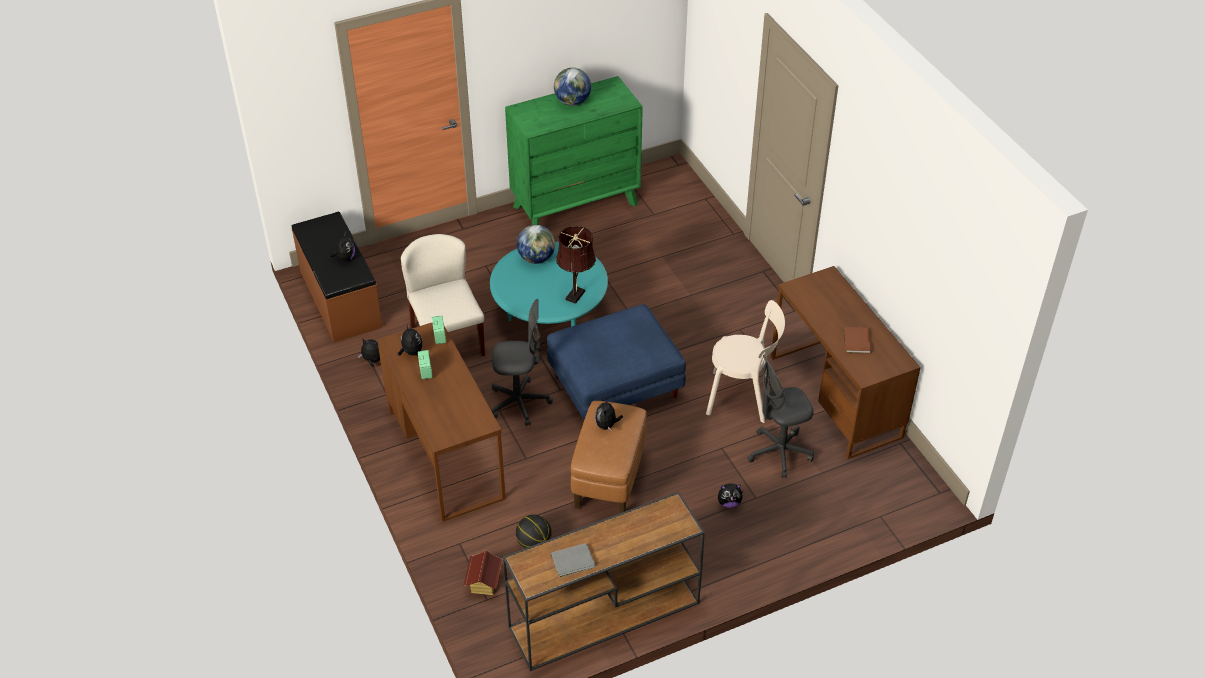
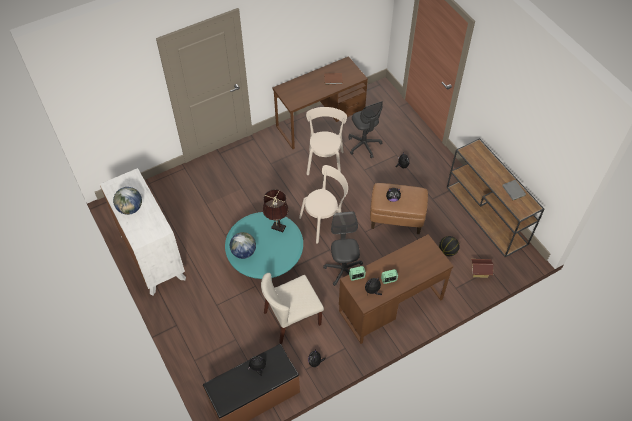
camera: 95 degrees left, 10 degrees up
(575, 205) = (152, 256): green dresser -> white dresser
(614, 388) = (325, 222): blue ottoman -> beige chair

